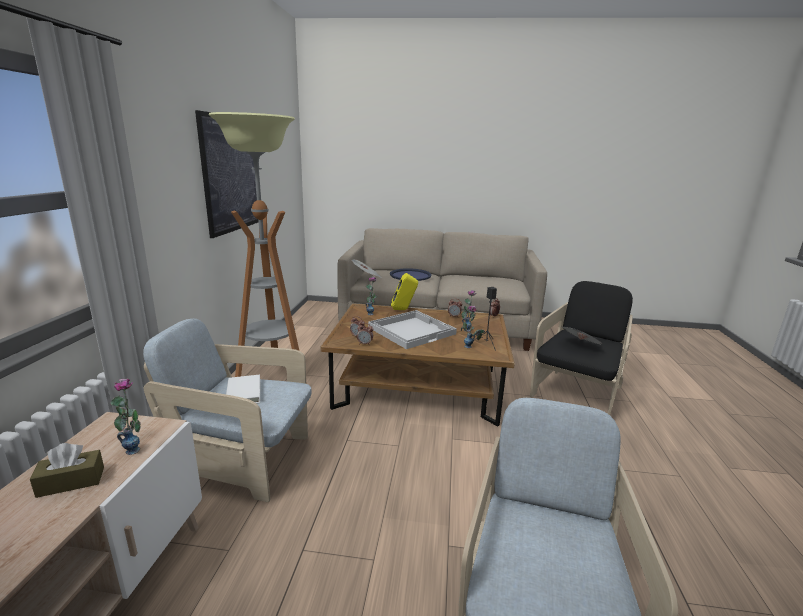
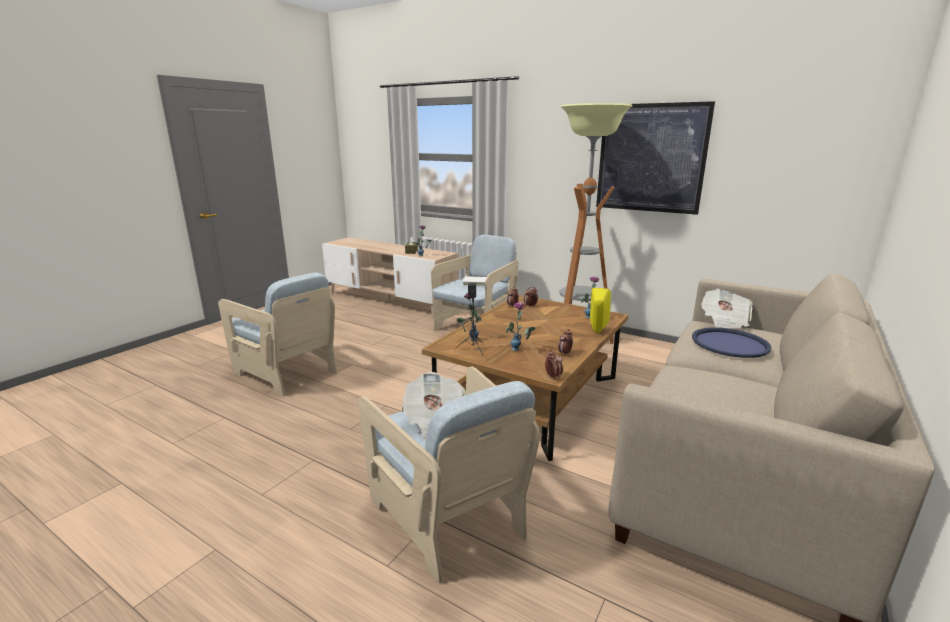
camera: 115 degrees right, 0 degrees up
(411, 330) = (532, 326): white tray -> none
(576, 392) = (448, 515): black armchair -> beige armchair

